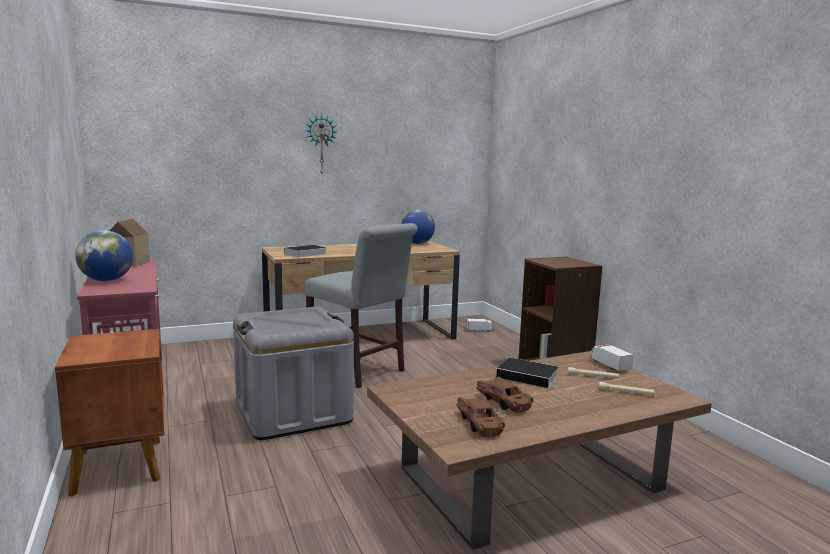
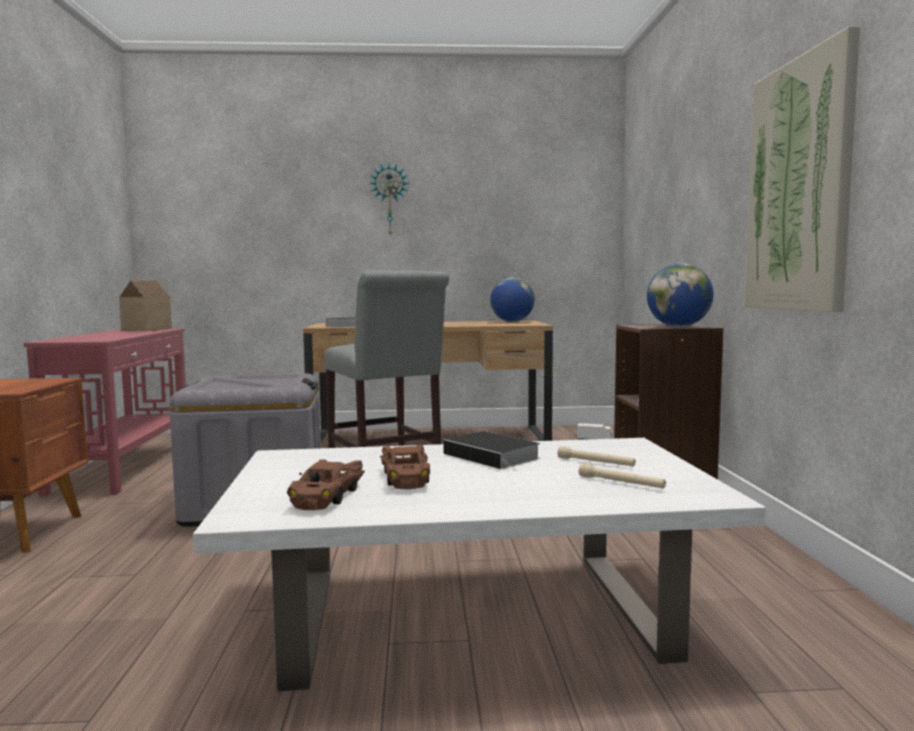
camera: 20 degrees right, 5 degrees down
(106, 280) = (86, 336): globe -> globe (678, 326)
(530, 480) = (469, 615): brown coffee table -> white coffee table
(609, 365) = (646, 453): toy truck -> none
(673, 190) = (799, 186): none -> picture

